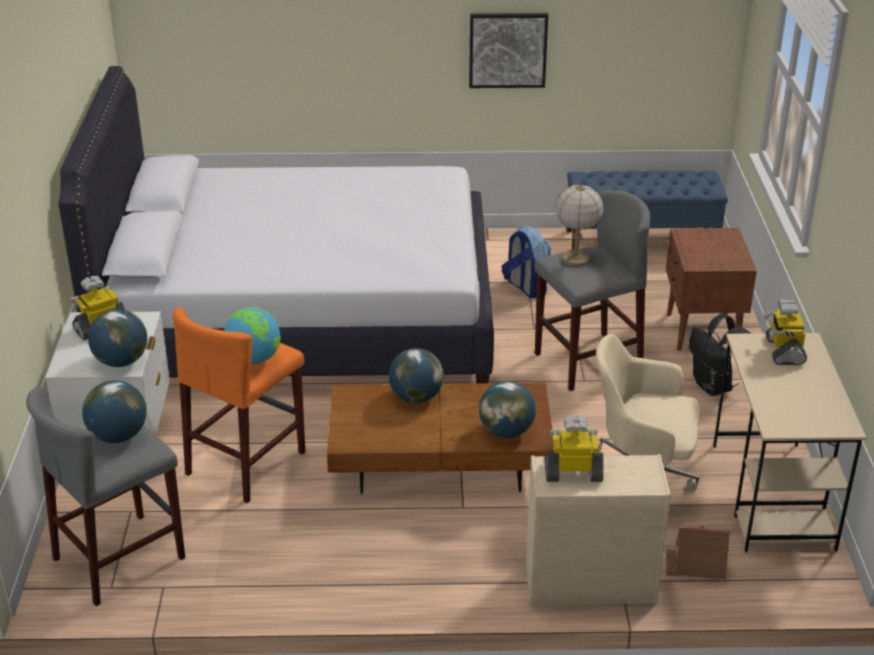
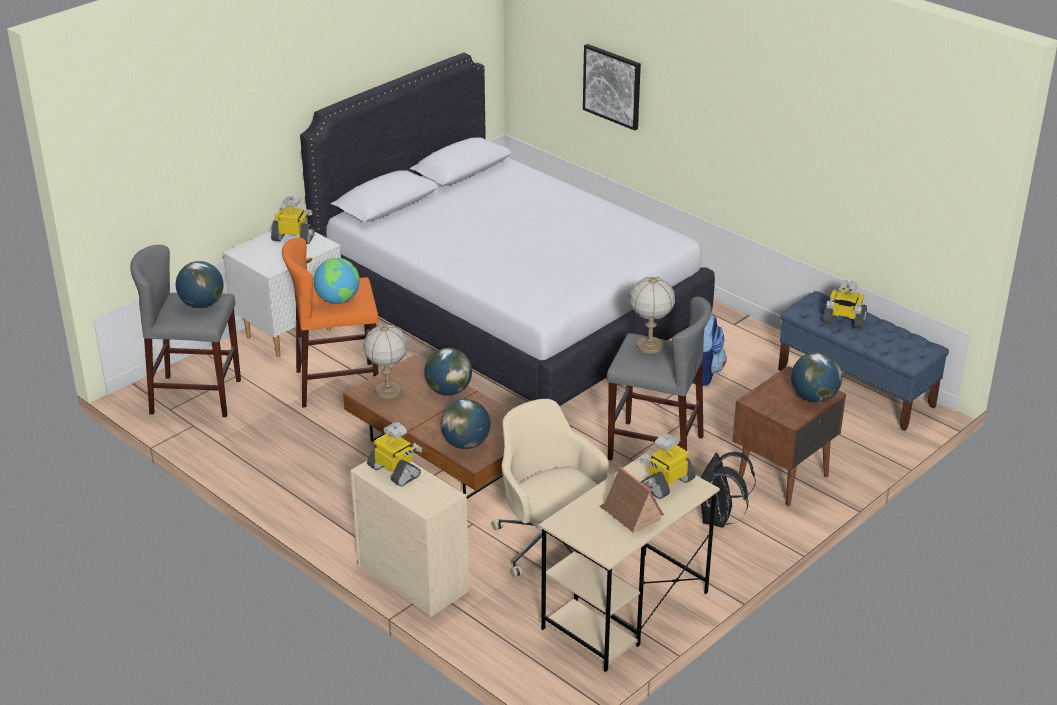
camera: 45 degrees right, 0 degrees up
(121, 362) = (271, 264): globe -> globe (813, 398)
(365, 428) = (387, 391): none -> table lamp
(507, 50) = (777, 150): picture -> picture (612, 86)
(628, 183) = (843, 320): none -> toy robot
(695, 565) = (495, 614): toy house -> toy house (630, 513)

